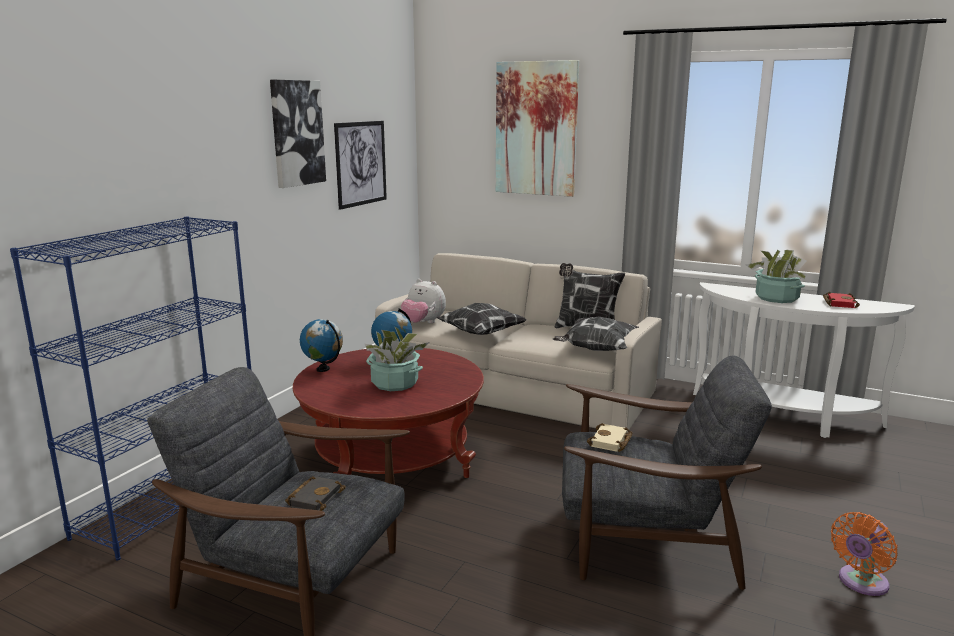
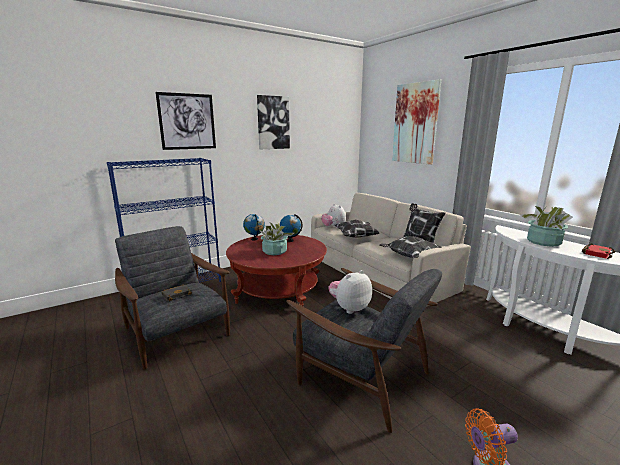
camera: 30 degrees right, 0 degrees up
(361, 163) = (317, 141): picture -> picture (187, 121)
(611, 442) = (349, 308): beige book -> plush toy

